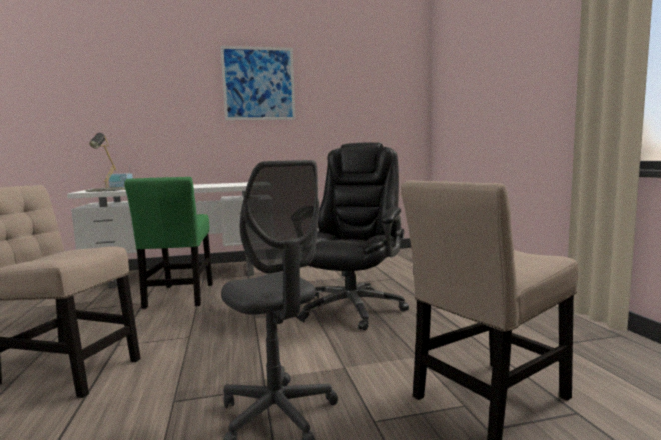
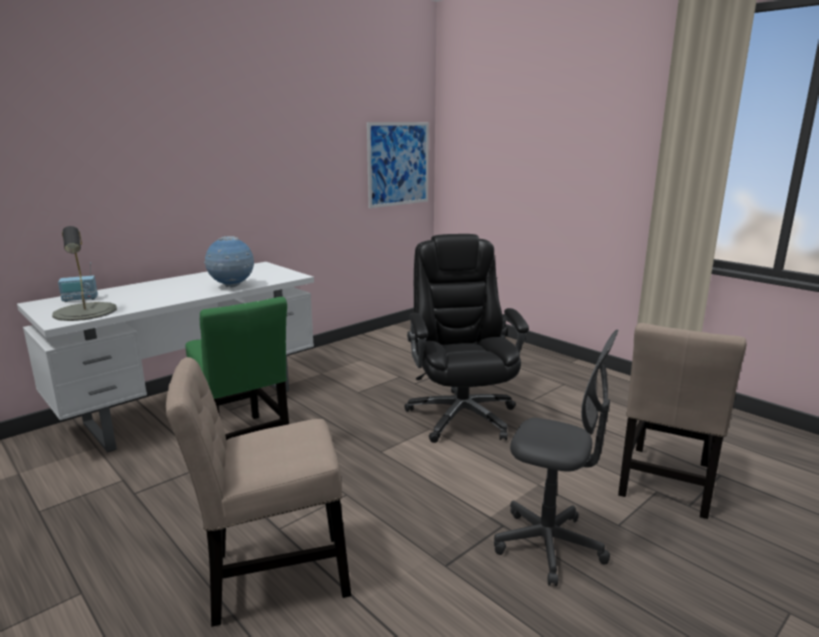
camera: 30 degrees left, 10 degrees up
(209, 186) = (232, 286): none -> globe
(259, 84) = (249, 126): picture -> picture (398, 164)

